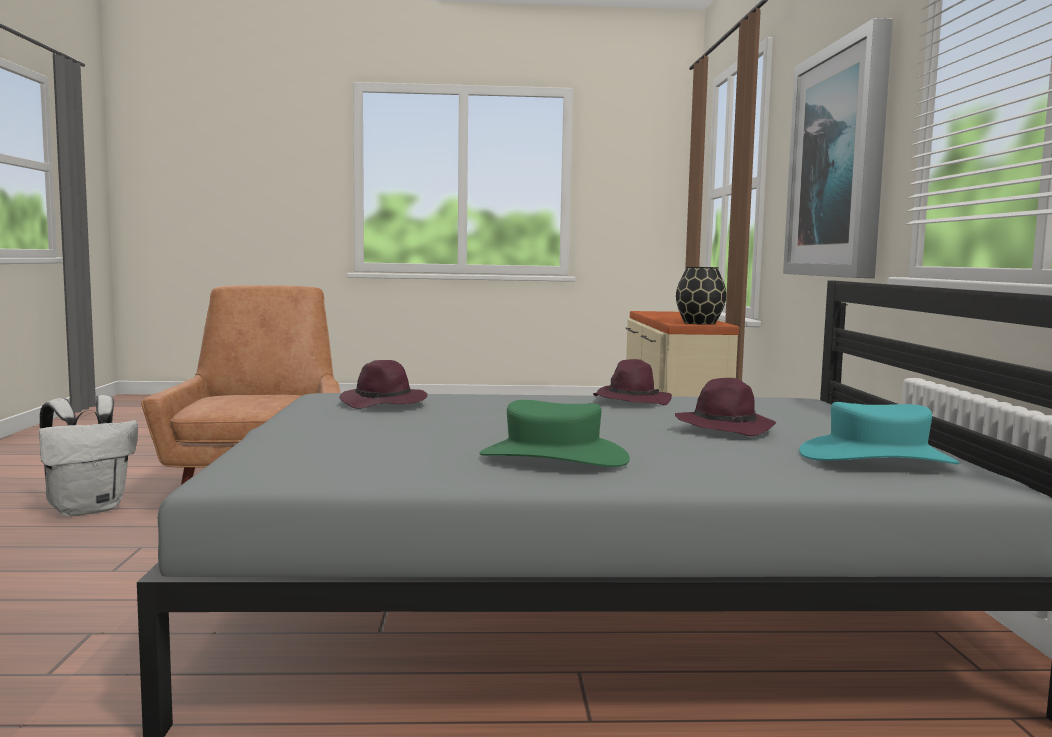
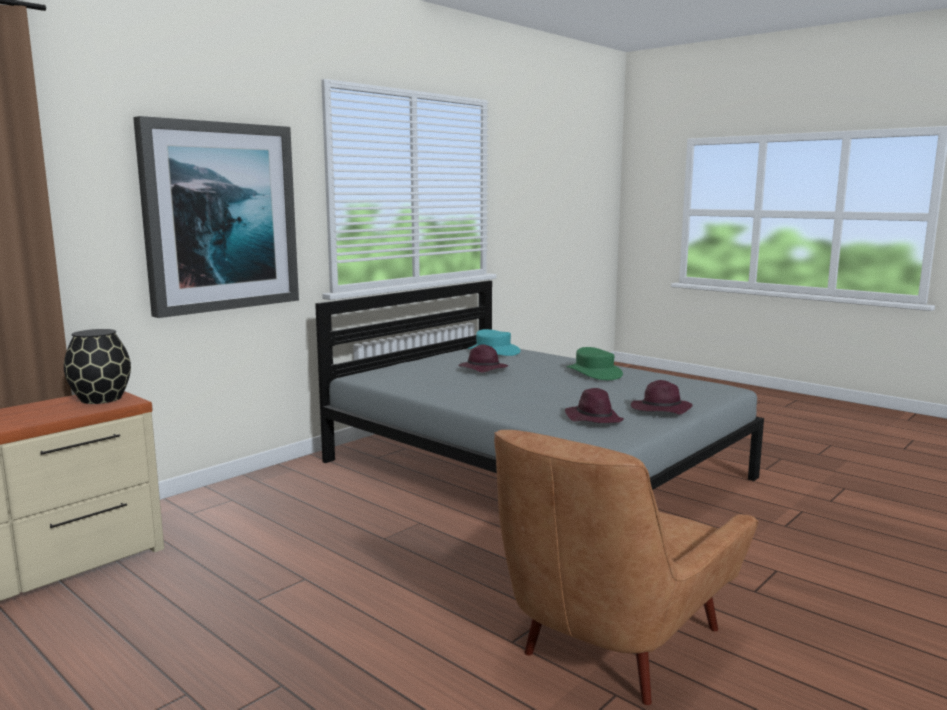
camera: 135 degrees left, 5 degrees up
(88, 509) = (813, 683): white backpack -> none
(631, 401) = (448, 392): purple hat -> purple hat (660, 410)

